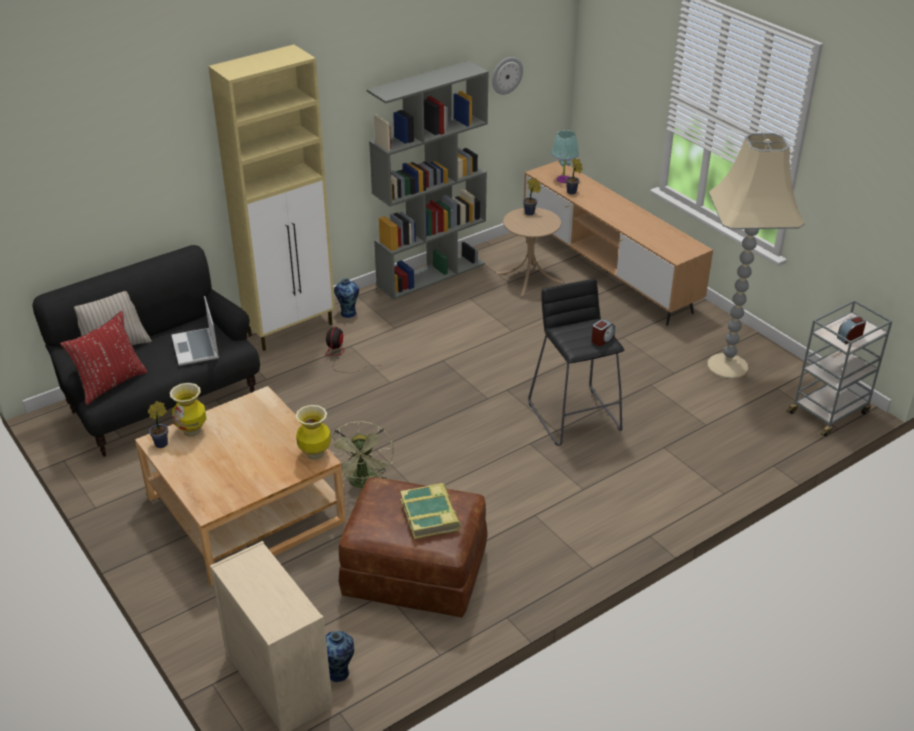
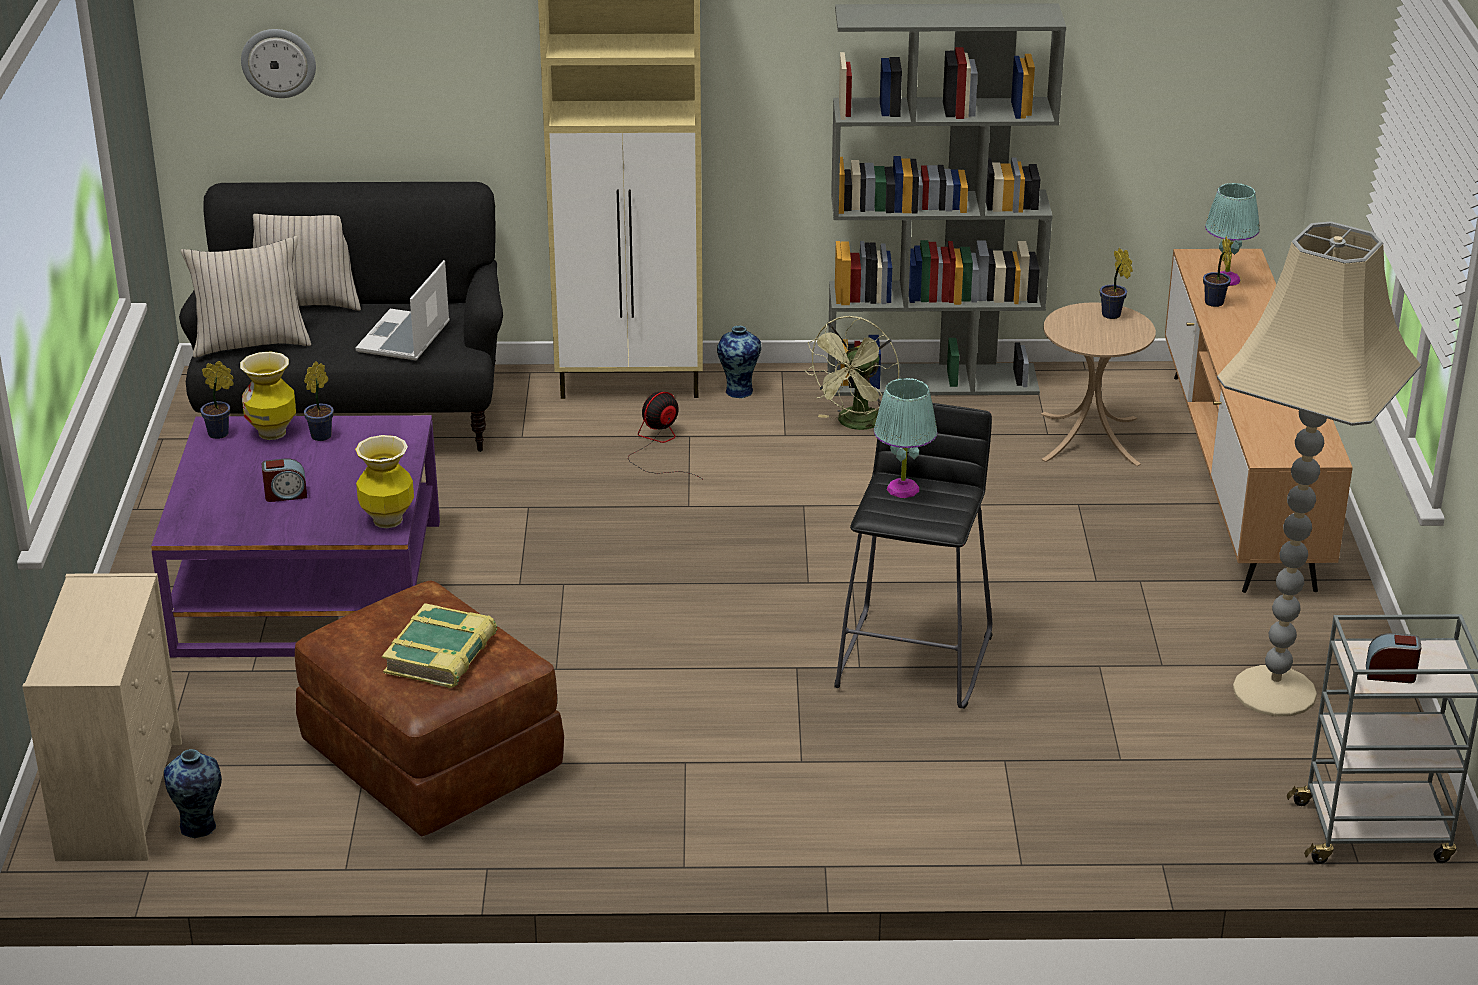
camera: 35 degrees right, 5 degrees down
(110, 384) = (251, 343): red pillow -> beige pillow
(222, 420) = (323, 435): none -> potted plant
(245, 509) = (309, 586): beige coffee table -> purple coffee table
(364, 483) = (496, 620): green fan -> green fan (856, 425)
(506, 75) = (1151, 52): wall clock -> wall clock (278, 62)
(570, 332) = (902, 489): none -> turquoise table lamp
(602, 339) = (940, 516): alarm clock -> alarm clock (286, 494)

